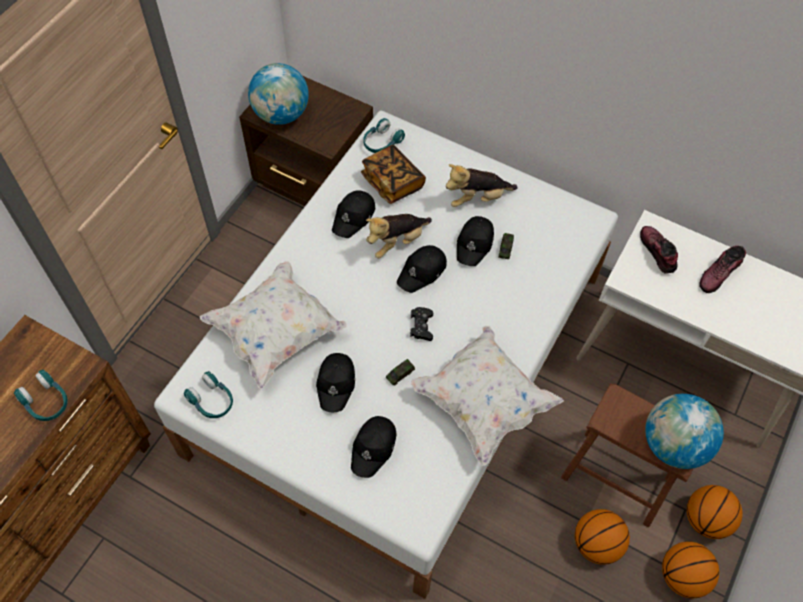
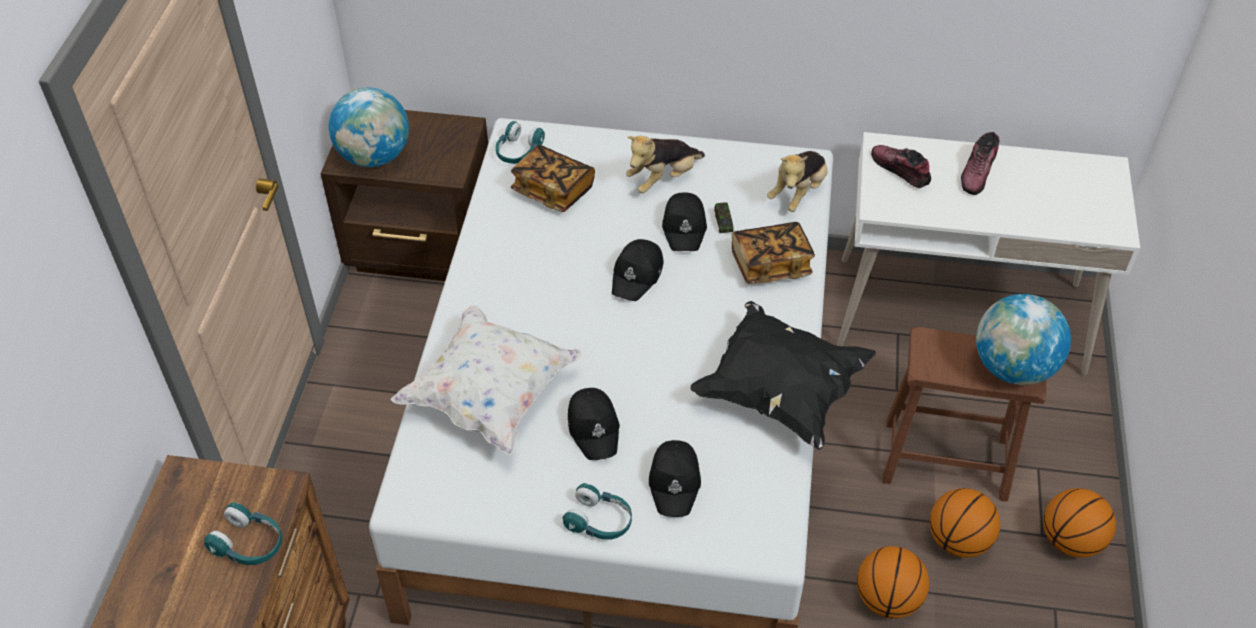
camera: 20 degrees left, 10 degrees down
(212, 401) = (446, 497): turquoise headphones -> turquoise headphones (599, 521)
(354, 217) = (524, 241): black cap -> none
(397, 242) = (590, 252): plush toy -> plush toy (798, 193)
(400, 374) = (667, 392): toy car -> none
(421, 326) = (666, 333): black game controller -> none
(483, 403) = (780, 391): white pillow -> black pillow
(524, 296) = (770, 264): none -> book
(706, 519) = (1066, 470): basketball -> basketball (888, 599)

